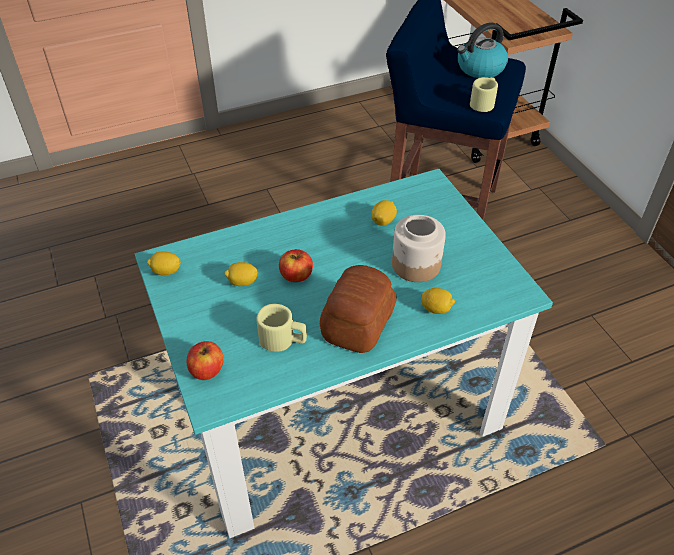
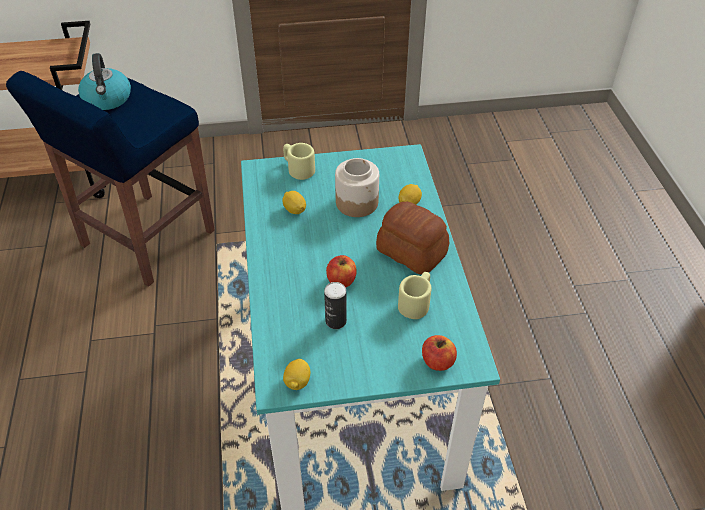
camera: 75 degrees left, 0 degrees up
(242, 282) = (336, 321): lemon -> can
(483, 103) = (162, 111): beige mug -> beige mug (298, 169)

